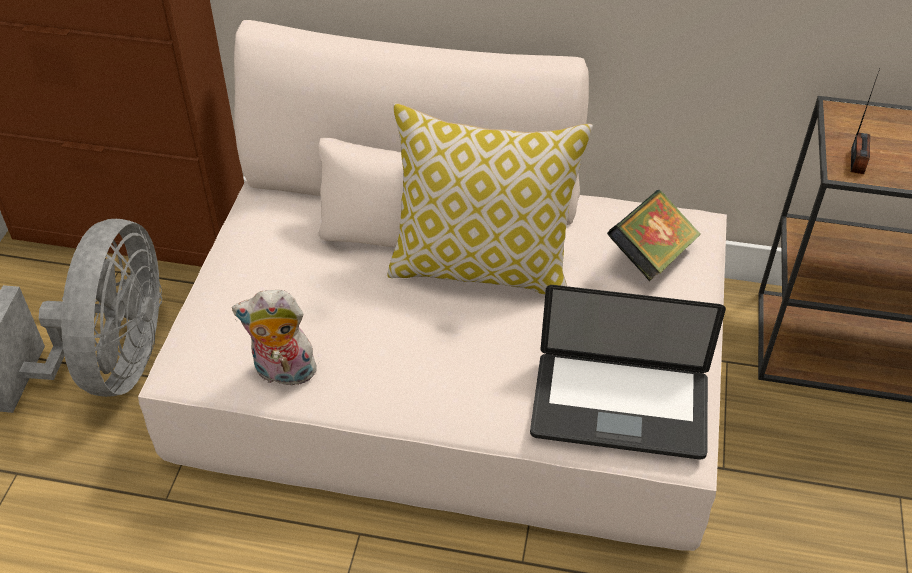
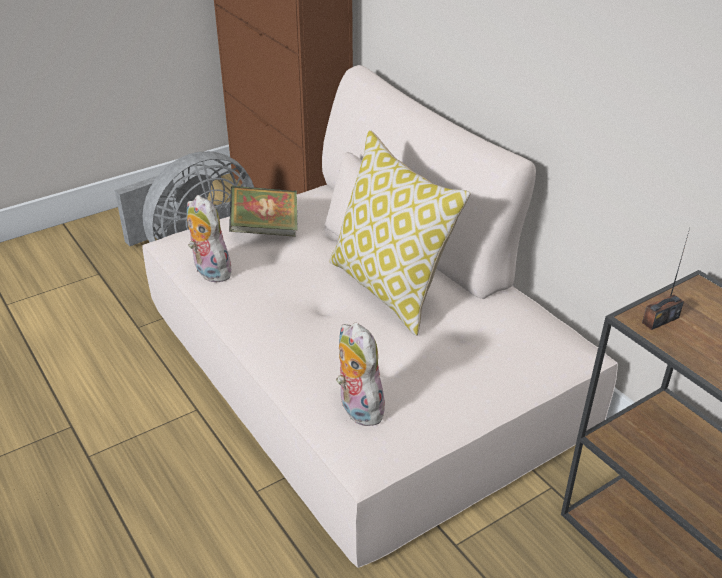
camera: 45 degrees right, 10 degrees down
(619, 407) = (357, 408): laptop -> plush toy
(650, 256) = (509, 346): book -> book (265, 230)

